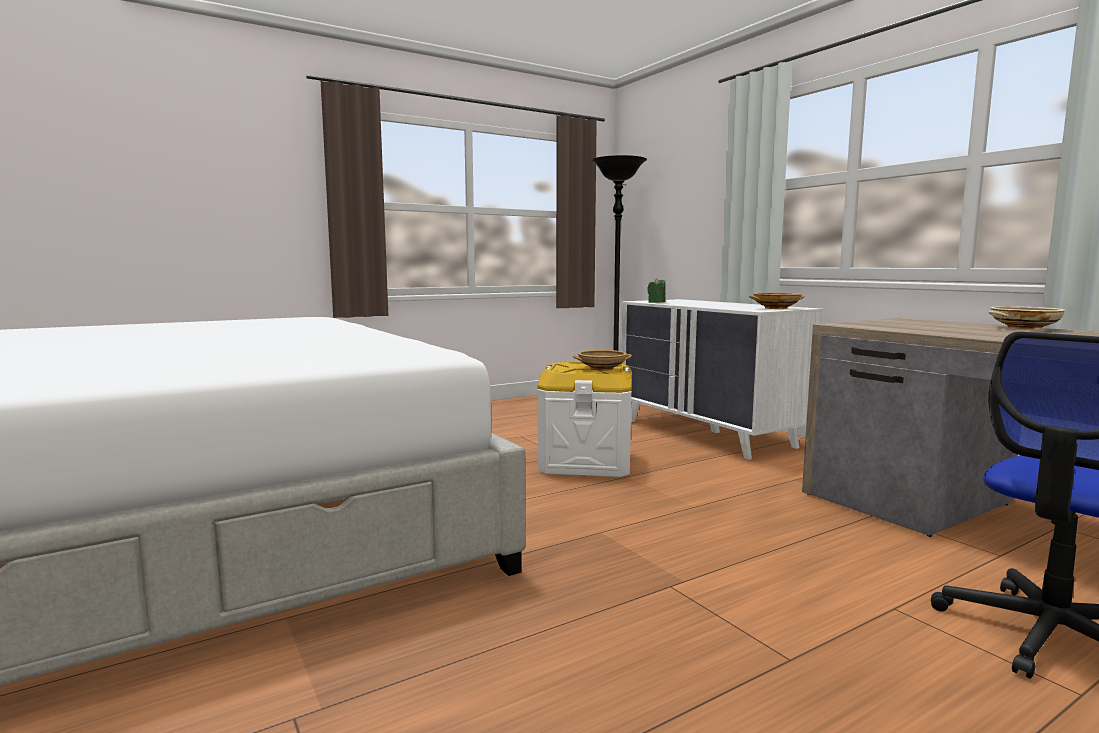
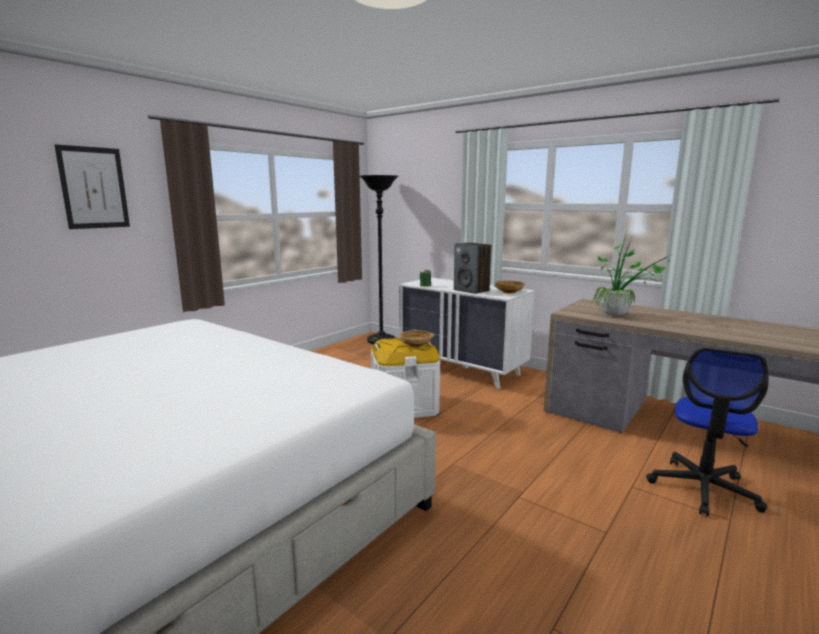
camera: 20 degrees left, 5 degrees up
(241, 159) = (94, 188): none -> picture
(718, 306) = (471, 290): none -> speaker
(940, 329) = (620, 316): none -> potted plant
(1024, 328) = (655, 310): beige bowl -> none

